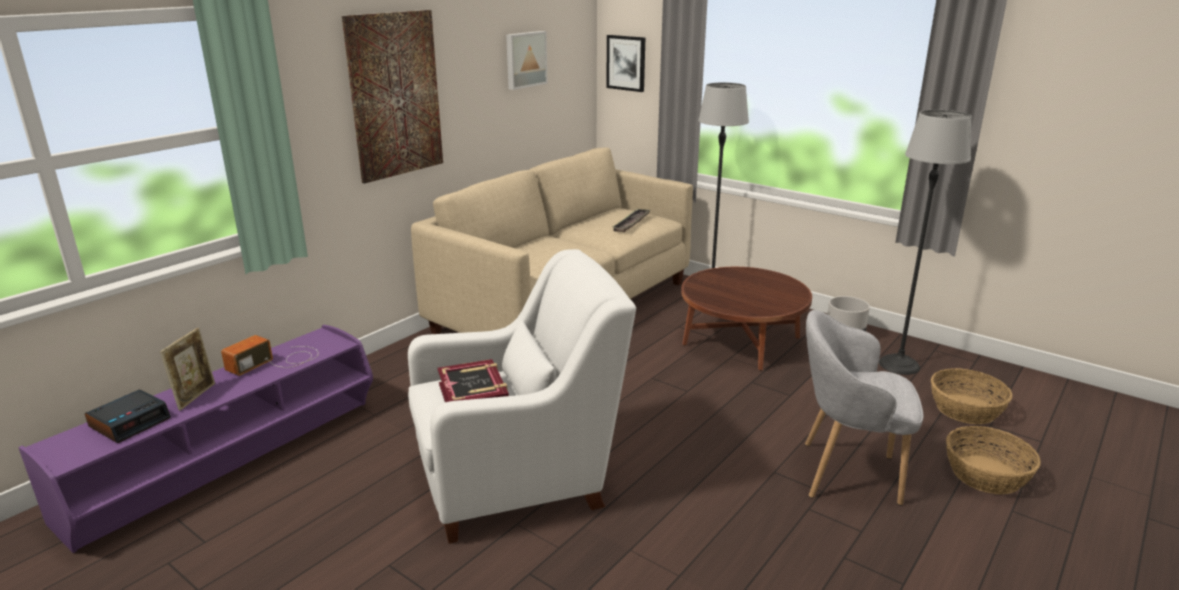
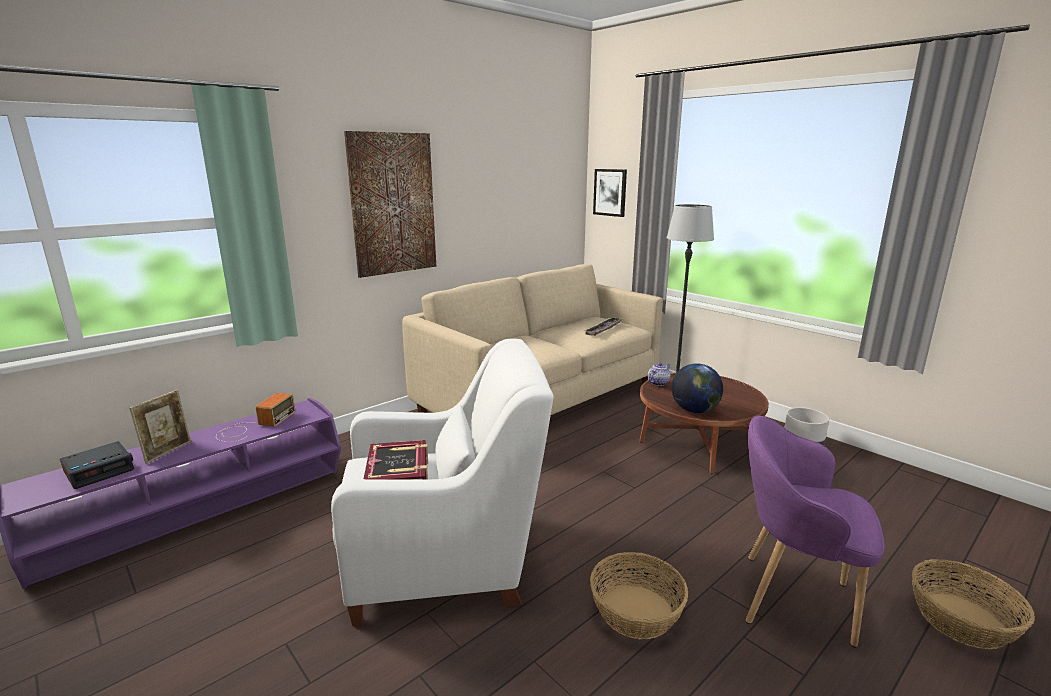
camera: 10 degrees right, 5 degrees down
(277, 361) = (254, 426): radio -> radio turned 150 degrees clockwise
(525, 59) = (518, 184): picture -> none
(698, 280) = (658, 383): none -> teapot
(741, 307) = (694, 410): none -> globe
(845, 473) = (791, 598): grey armchair -> purple armchair
(899, 365) = (859, 481): floor lamp -> none
(966, 409) = (934, 537): basket -> basket (636, 611)

